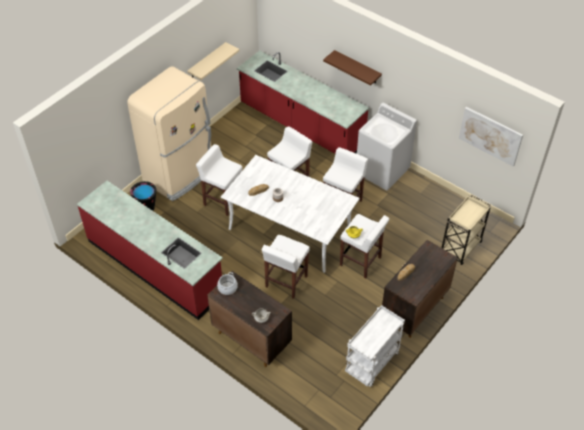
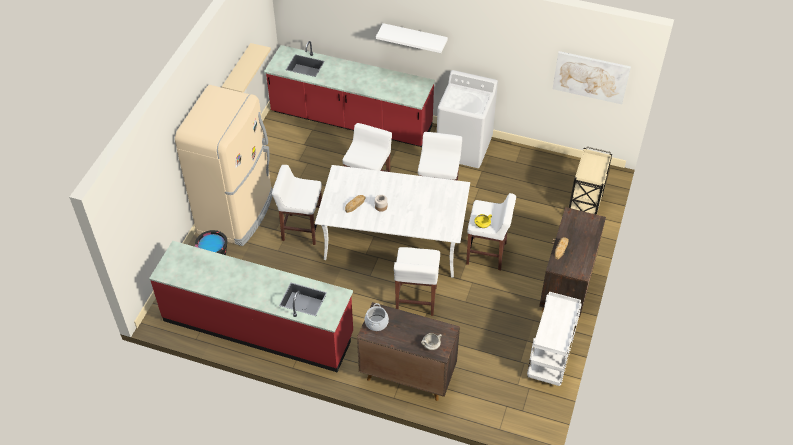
camera: 20 degrees left, 0 degrees up
(357, 67) = (415, 37): brown shelf -> white shelf

